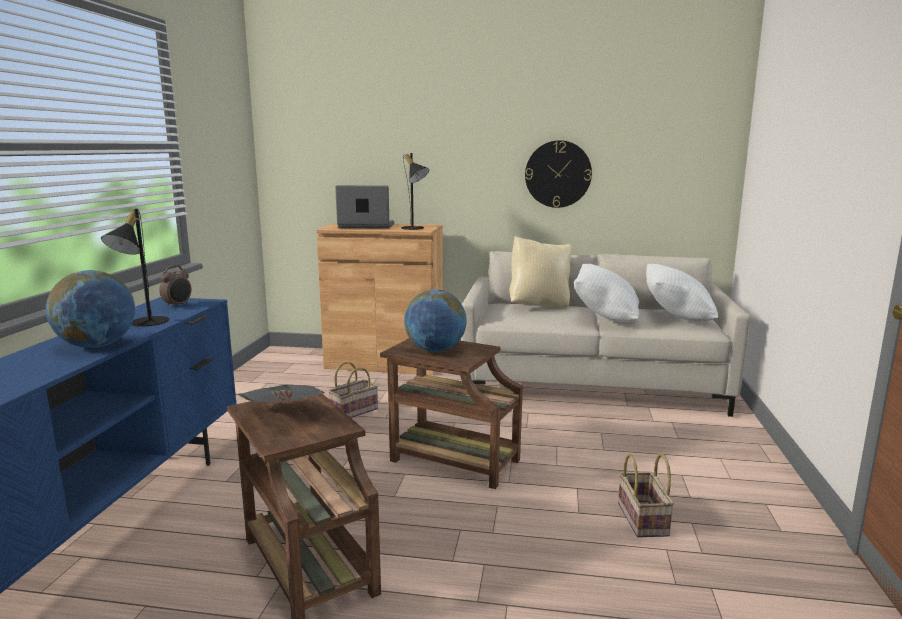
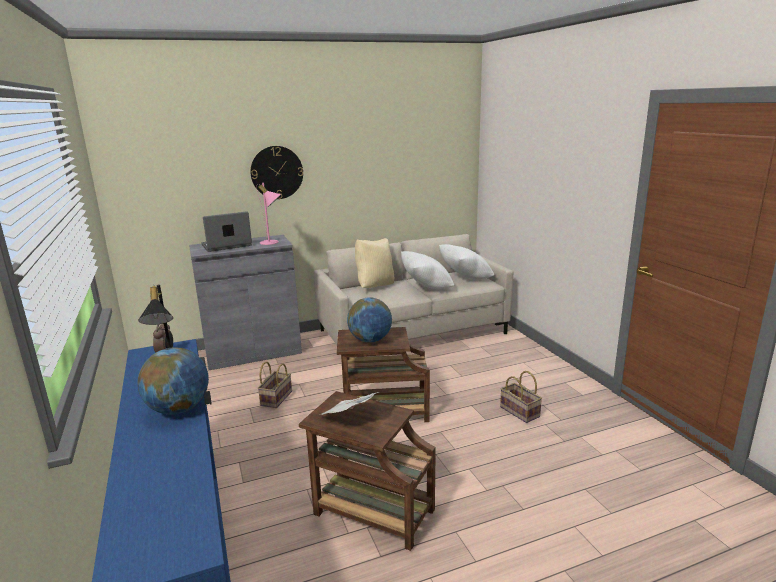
camera: 30 degrees left, 5 degrees up
(385, 362) = (253, 352): brown cabinet -> grey cabinet
(415, 228) = (272, 242): black table lamp -> pink table lamp
(558, 174) = (364, 186): wall clock -> wall clock (277, 172)

